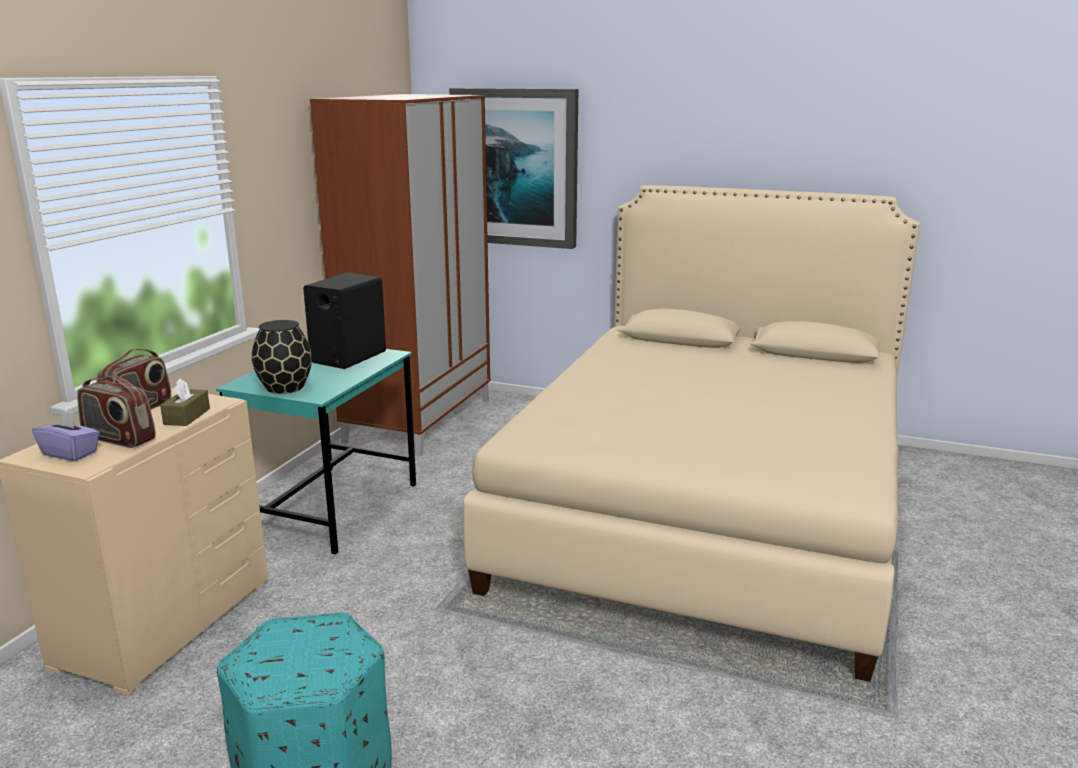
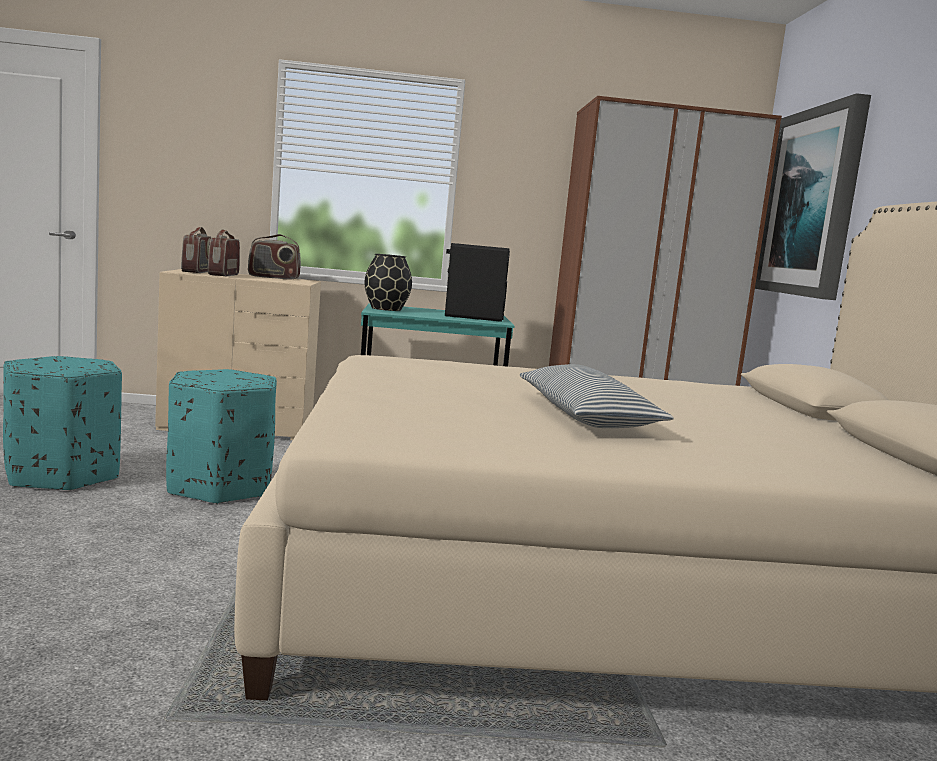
camera: 65 degrees right, 10 degrees down
(70, 453) = (197, 271): purple tissue box -> radio
(187, 416) = (269, 280): brown tissue box -> none
(420, 658) = (220, 487): none -> turquoise ottoman
(753, 410) = (585, 416): none -> pillow

